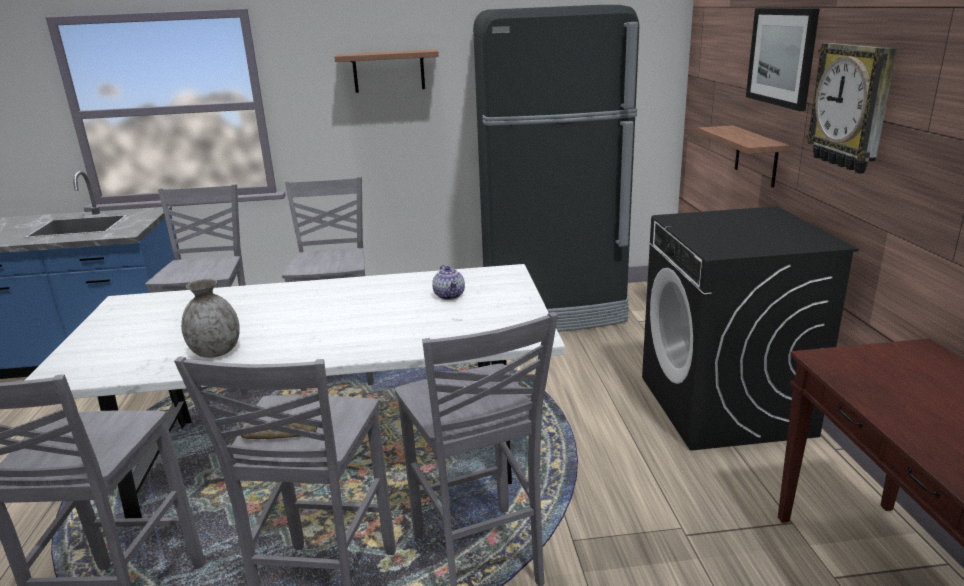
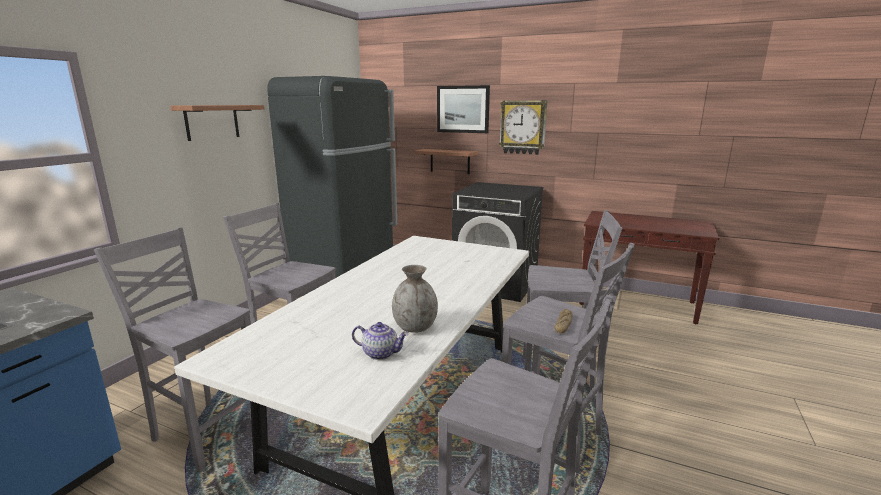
camera: 60 degrees left, 5 degrees down
(450, 296) = (431, 256): teapot -> teapot (381, 353)

